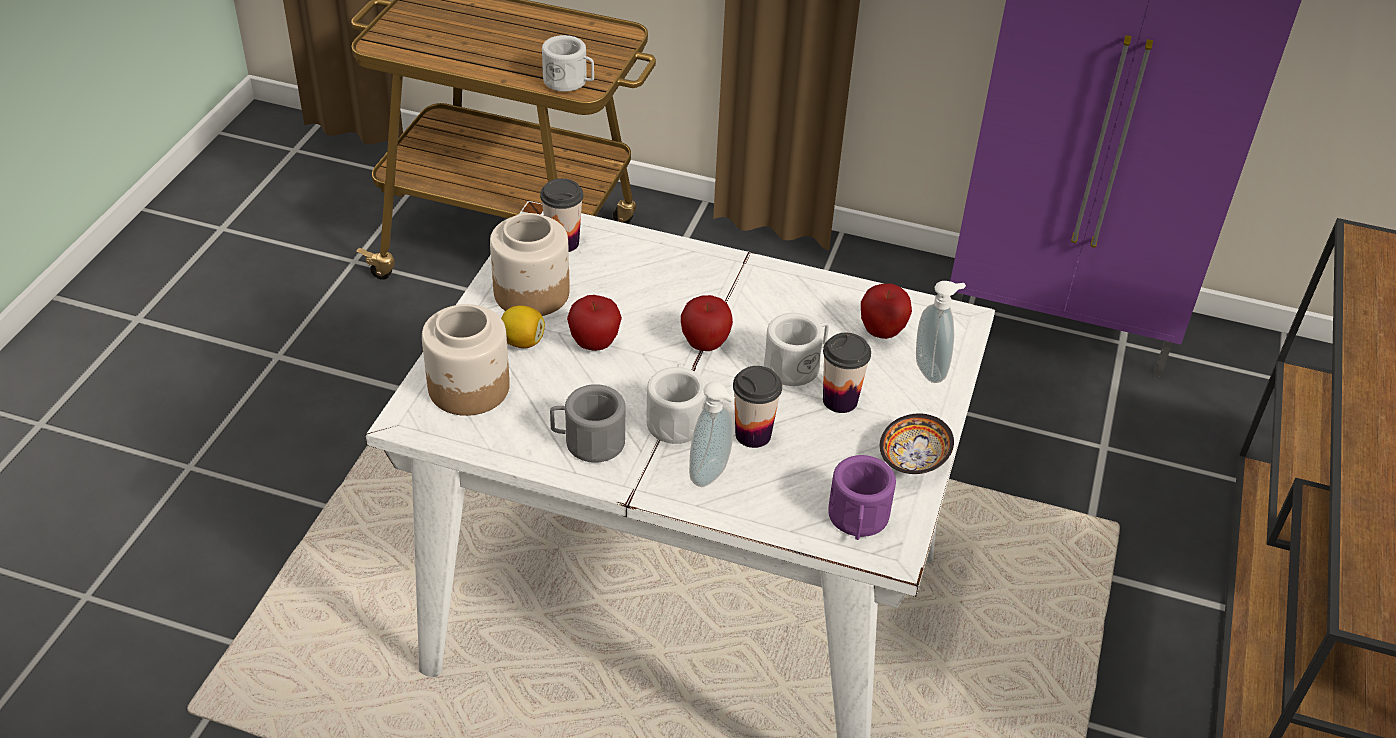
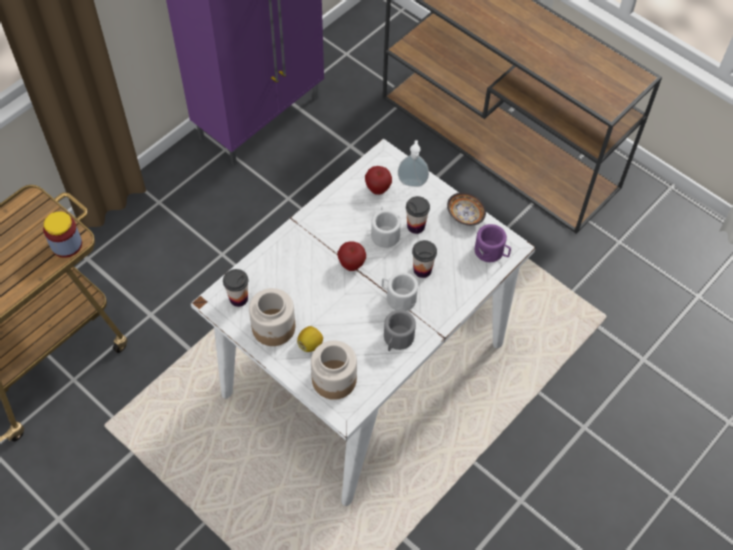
camera: 65 degrees left, 15 degrees up
(569, 82) = (66, 244): white mug -> jar
(594, 344) = (328, 312): apple -> none
(712, 475) = (441, 296): soap dispenser -> none

